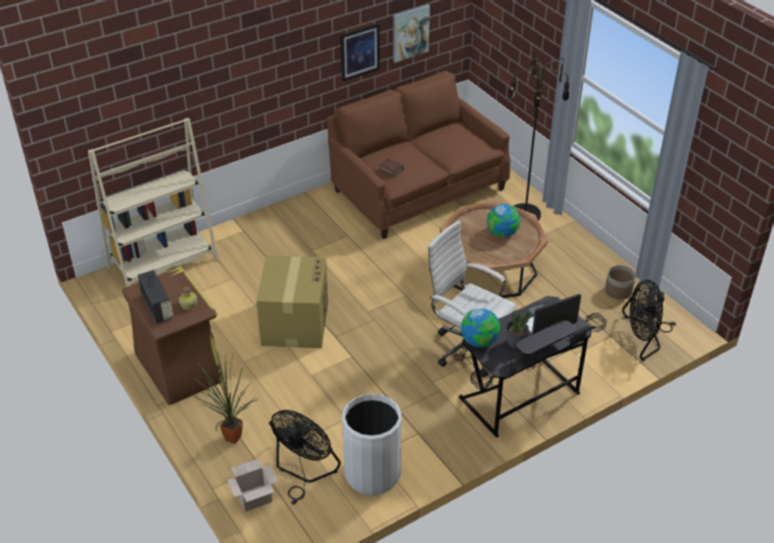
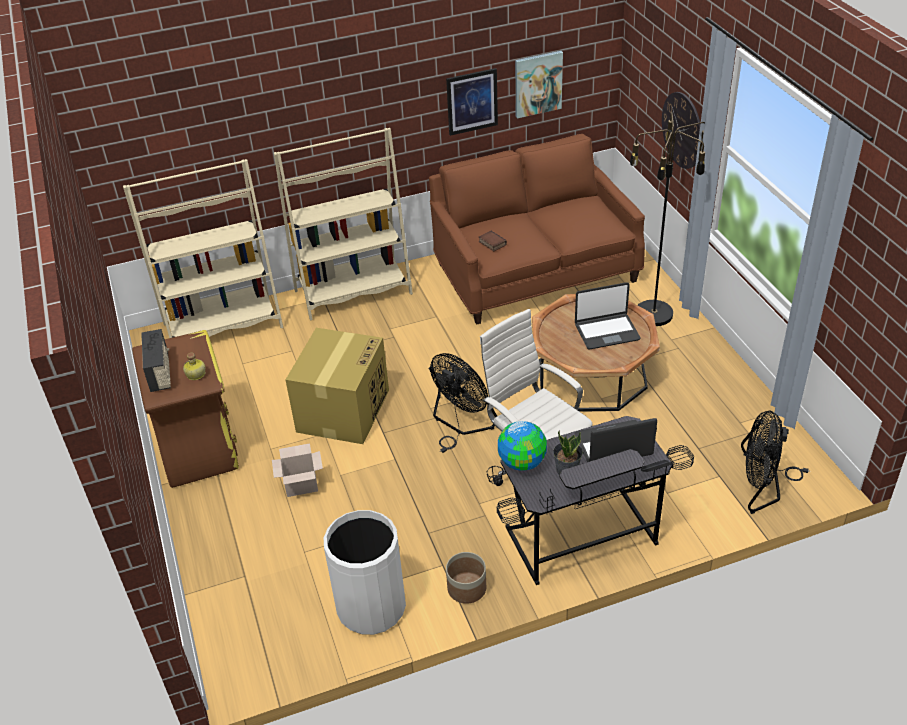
camera: 15 degrees right, 0 degrees up
(231, 440) = (224, 540): potted plant -> none
(255, 497) = (226, 613): cardboard box -> cardboard box (302, 484)
(269, 223) = (353, 292): none -> beige bookcase
(301, 469) = (290, 588): black fan -> black fan (457, 421)
(502, 233) = (606, 332): globe -> laptop
(538, 64) = (682, 130): none -> wall clock
(618, 291) = (744, 420): planter -> planter (466, 588)

